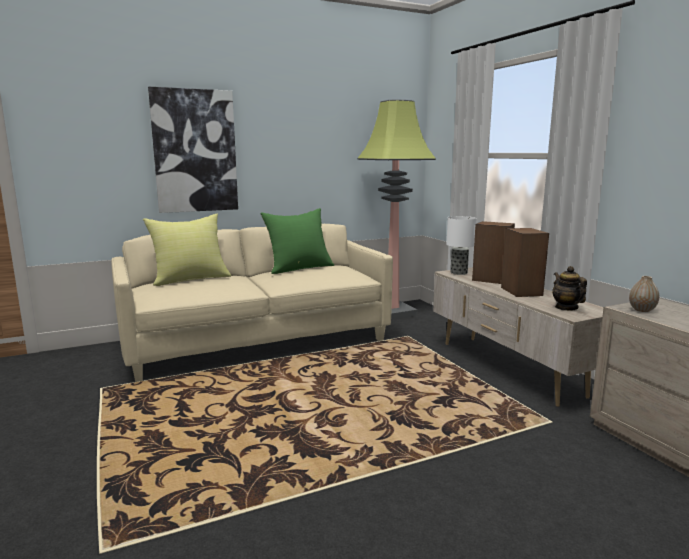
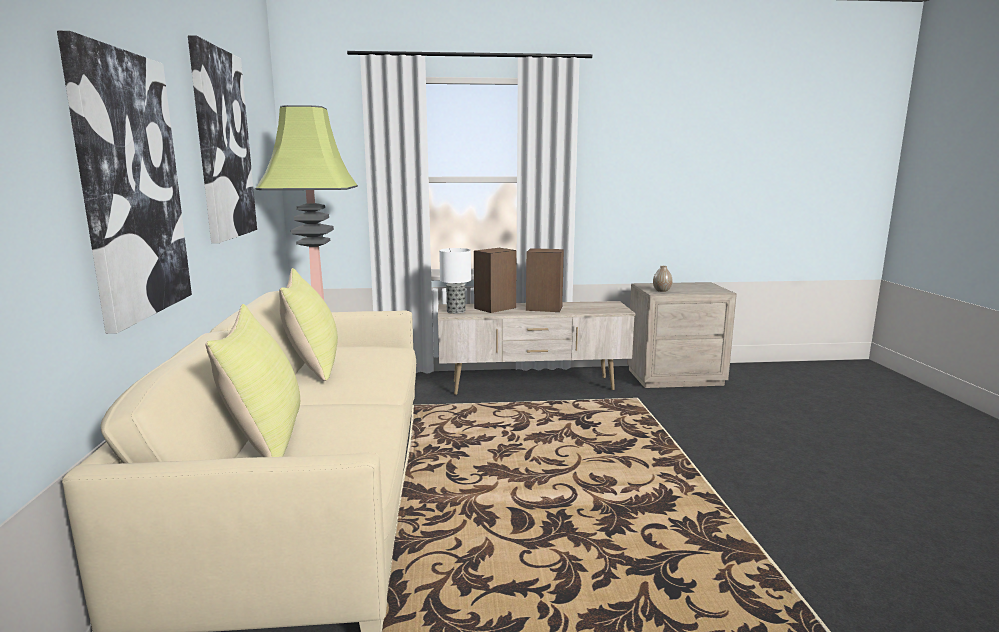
camera: 70 degrees left, 0 degrees up
(299, 268) = (313, 365): green pillow -> yellow pillow
(313, 130) = (222, 145): none -> picture
(566, 308) = (600, 308): teapot -> none

